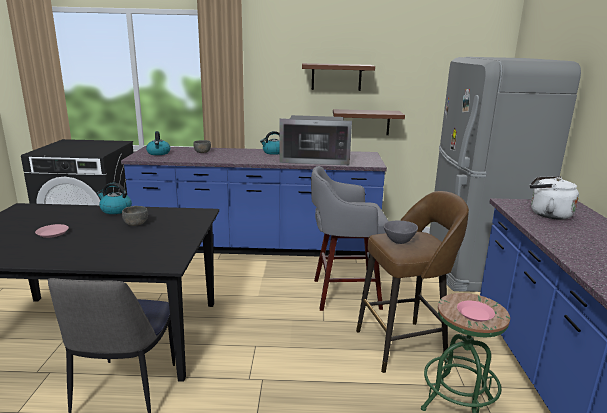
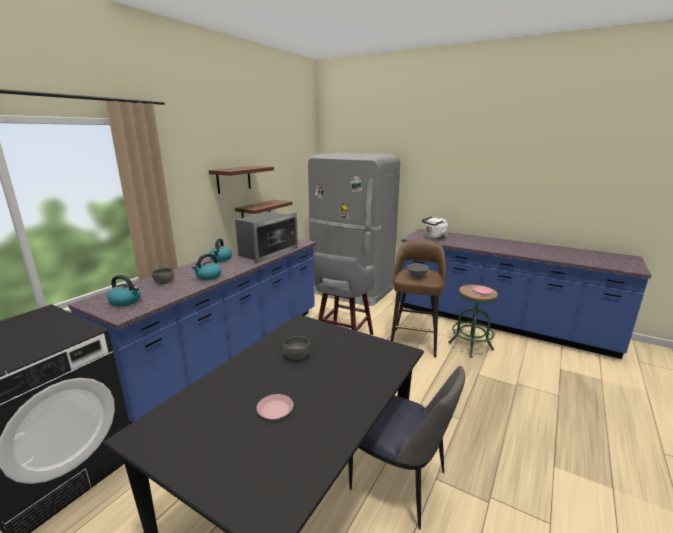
camera: 60 degrees left, 0 degrees up
(115, 210) = (241, 363): kettle -> kettle (208, 277)

